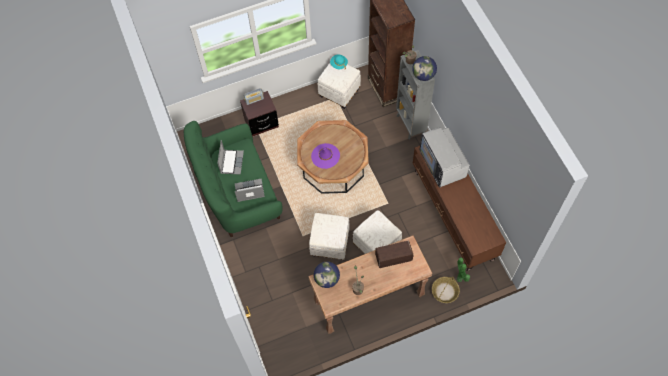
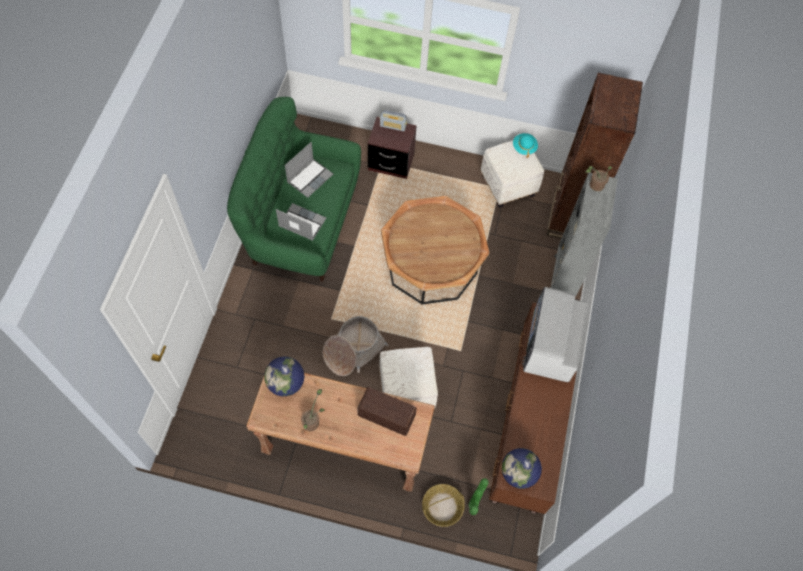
camera: 30 degrees right, 0 degrees up
(325, 156) = (421, 242): purple hat -> none
(329, 244) = (353, 350): white ottoman -> basket
(423, 75) = (598, 214): globe -> globe (518, 473)

